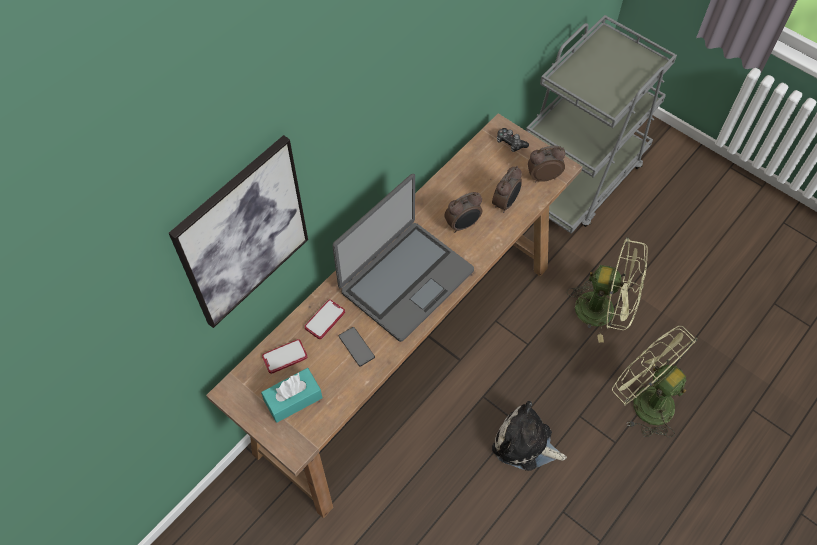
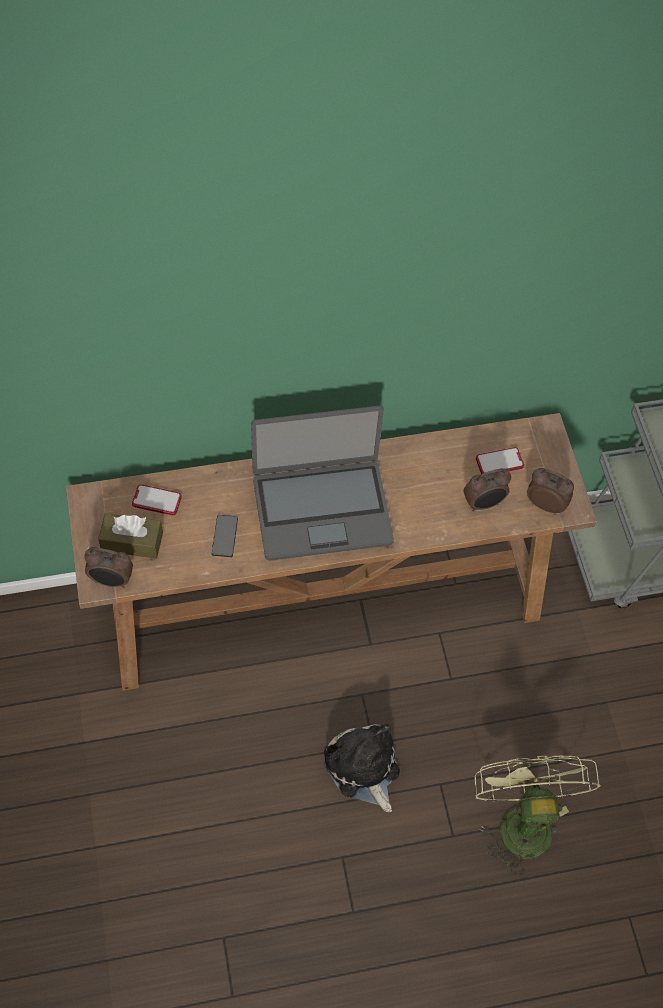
camera: 35 degrees right, 0 degrees up
(243, 234) = (156, 353): picture -> none
(293, 399) = (132, 541): turquoise tissue box -> brown tissue box
(325, 320) = (219, 493): phone -> phone (499, 462)
(463, 225) = (422, 496): alarm clock -> alarm clock (111, 581)
(510, 143) = (544, 450): game controller -> none
(604, 310) = (560, 704): green fan -> none

